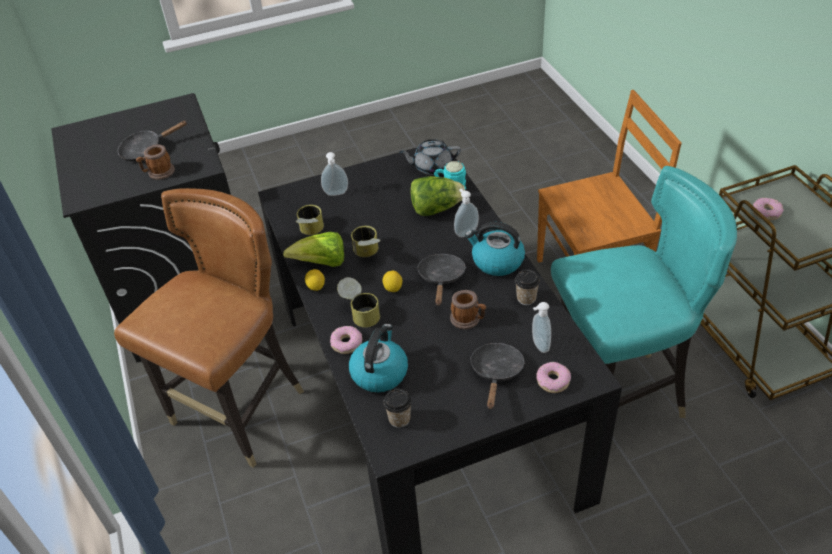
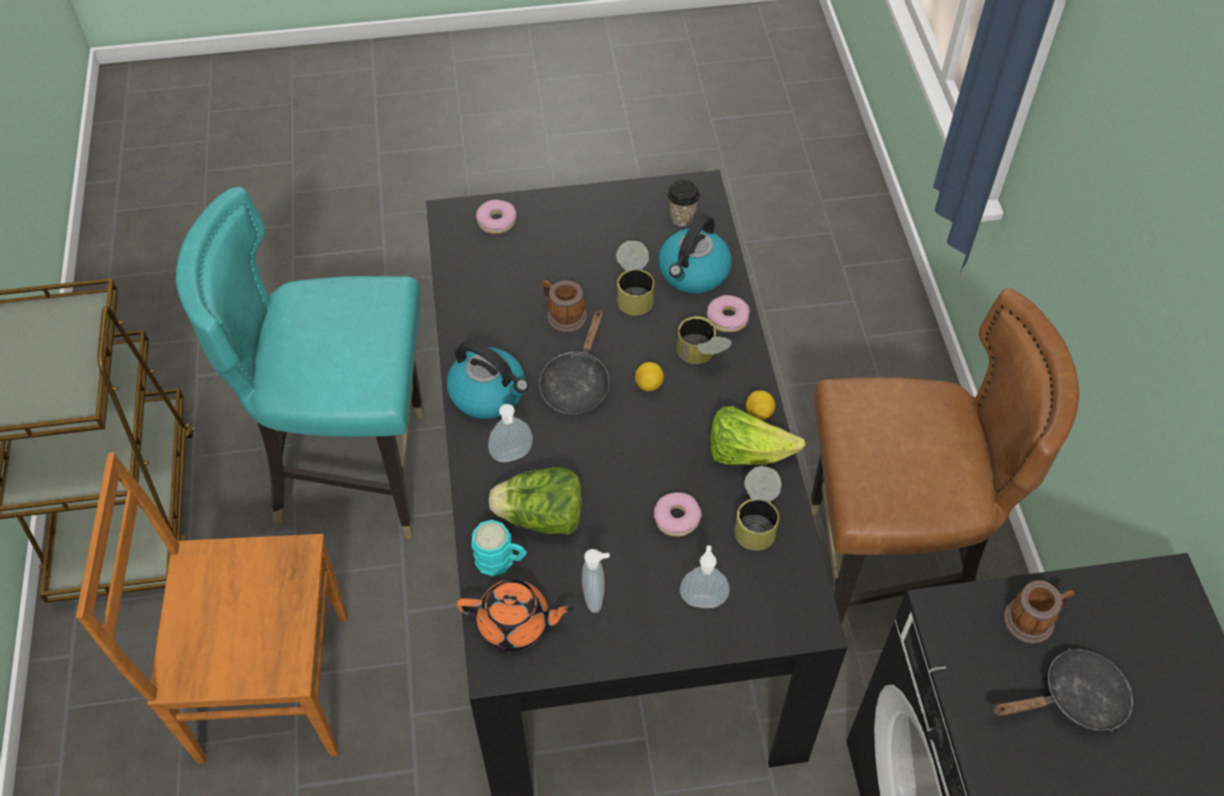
camera: 170 degrees left, 10 degrees up
(240, 412) = (882, 575): brown chair -> brown chair turned 135 degrees counterclockwise
(367, 253) = (673, 454): can -> can (634, 292)
(431, 167) = (515, 624): grey teapot -> orange teapot
(496, 373) = (556, 243): black frying pan -> none
(526, 298) = (476, 327): cup -> none
(539, 345) = (492, 263): soap dispenser -> soap dispenser (596, 597)
(766, 212) = (66, 381): donut -> donut (677, 518)

